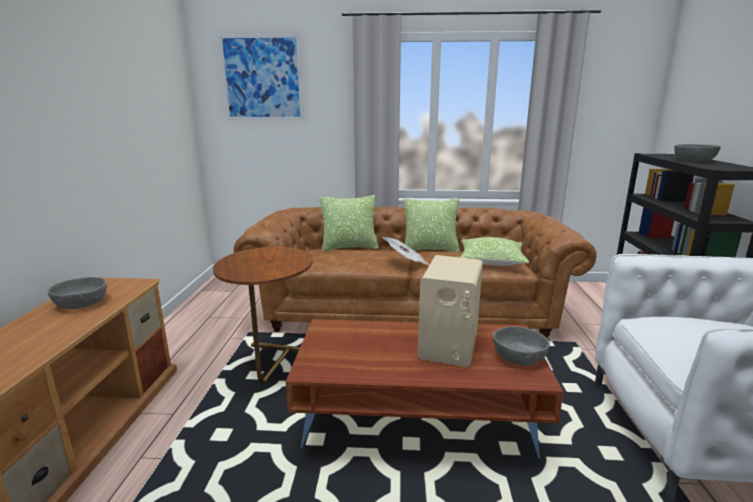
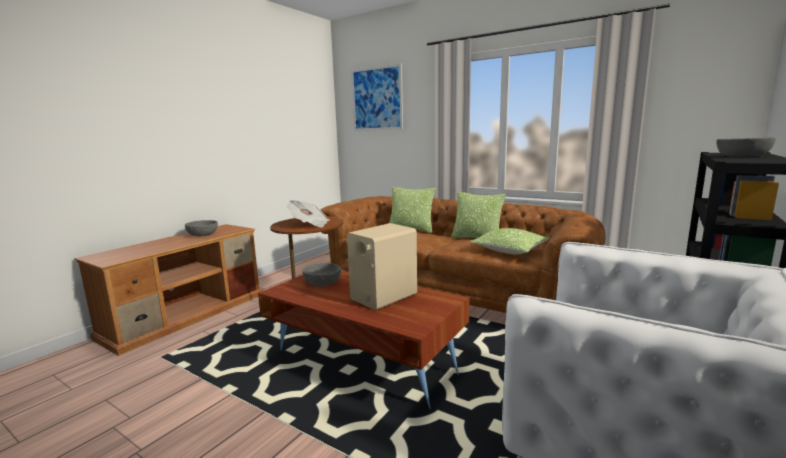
camera: 30 degrees right, 5 degrees down
(406, 262) = (434, 242): newspaper -> newspaper (309, 224)
(518, 357) = (424, 313): grey bowl -> grey bowl (322, 282)

